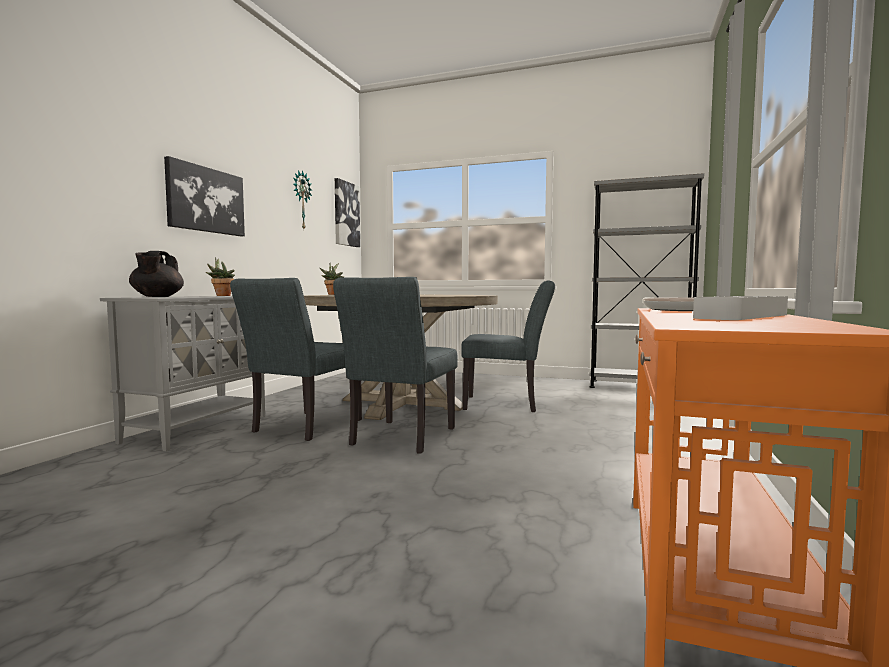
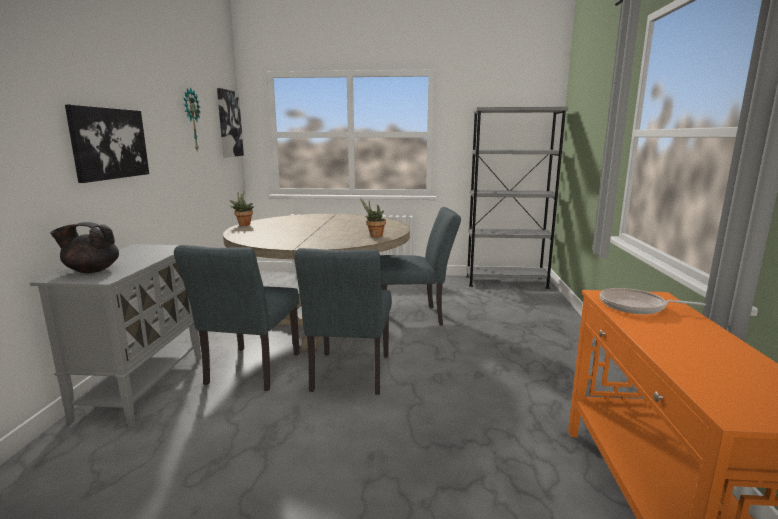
camera: 15 degrees left, 10 degrees up
(157, 297) = (91, 270): black teapot -> black teapot turned 105 degrees clockwise
(222, 295) = (142, 246): potted plant -> potted plant (374, 235)
(742, 316) = (706, 345): grey tray -> none

